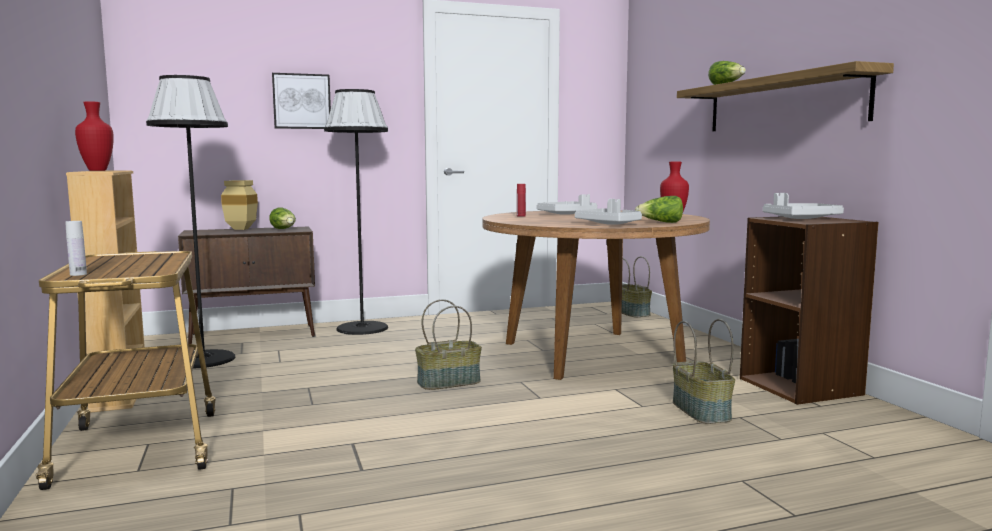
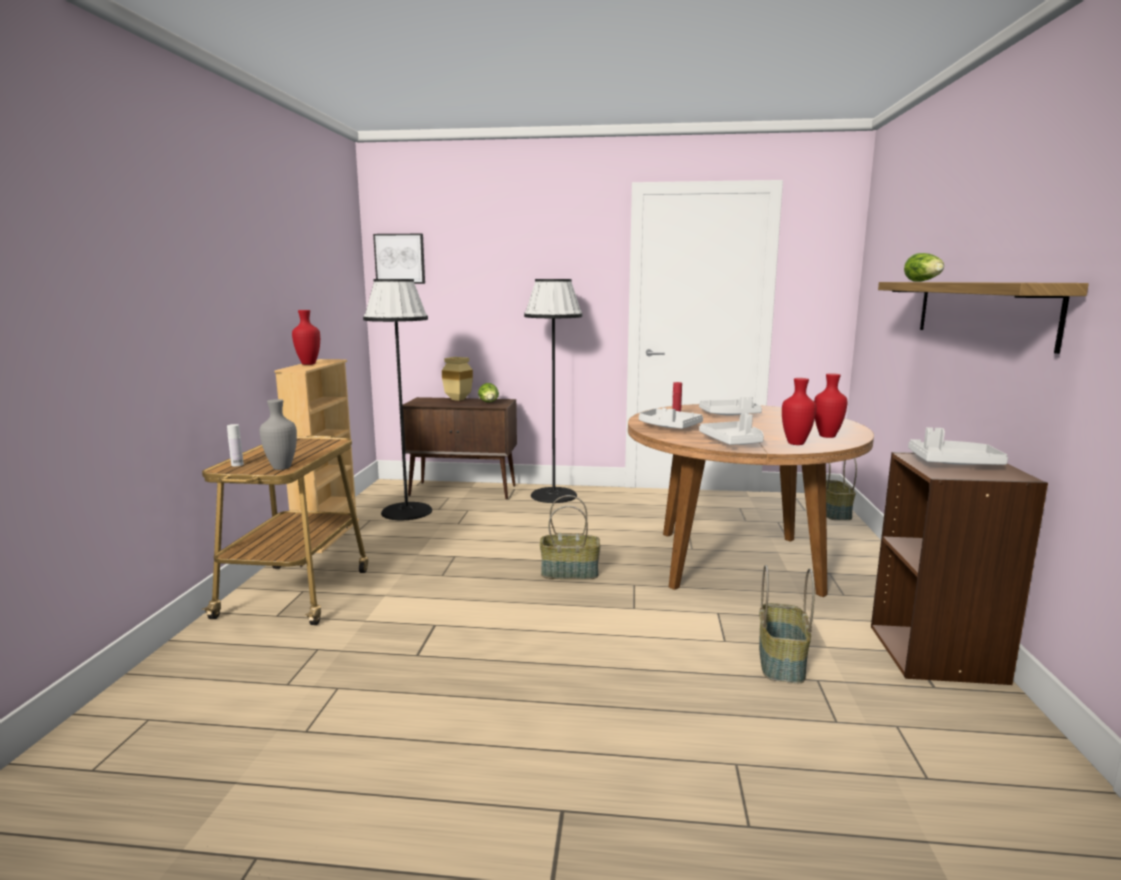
camera: 25 degrees right, 5 degrees up
(148, 272) = (280, 468): none -> grey vase
(301, 101) = (515, 286): picture -> picture (400, 259)
(533, 221) = (668, 427): none -> grey tray
(661, 222) = (796, 444): lettuce -> red vase

